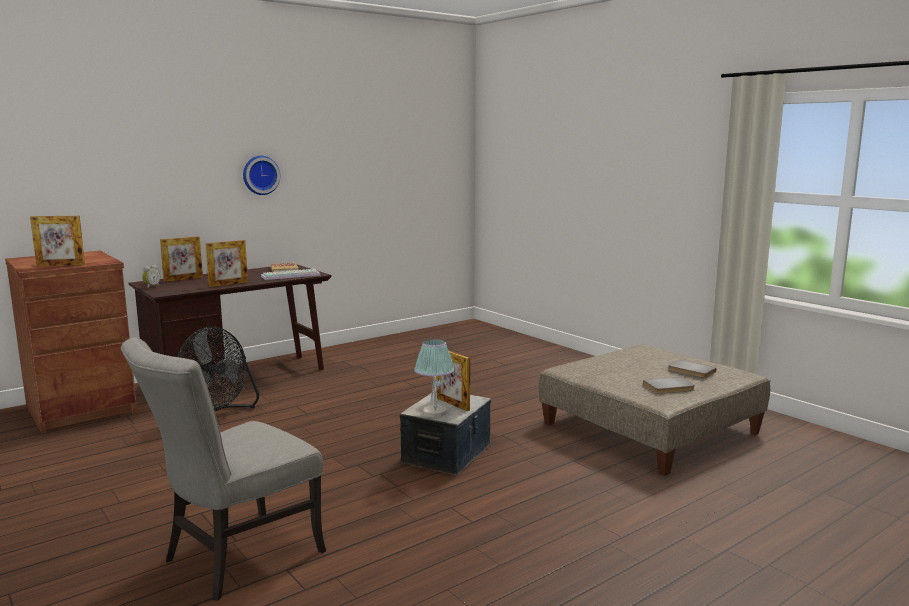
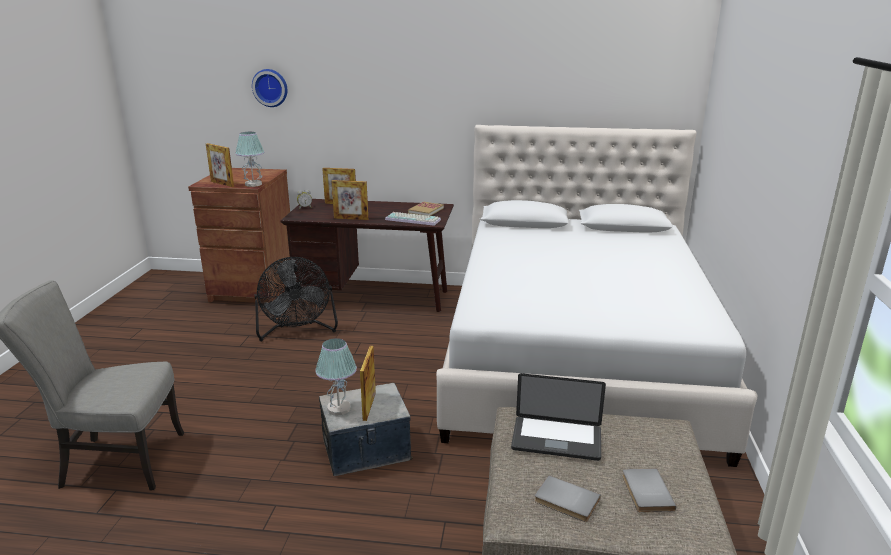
camera: 45 degrees right, 10 degrees up
(105, 261) = (253, 184): none -> table lamp
(260, 175) = (425, 115): wall clock -> wall clock (270, 87)
(478, 363) = (576, 357): none -> white bed
(609, 368) = (556, 439): none -> laptop

